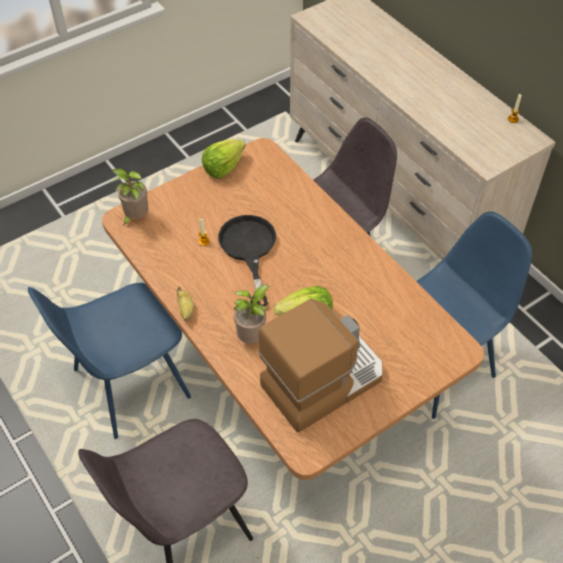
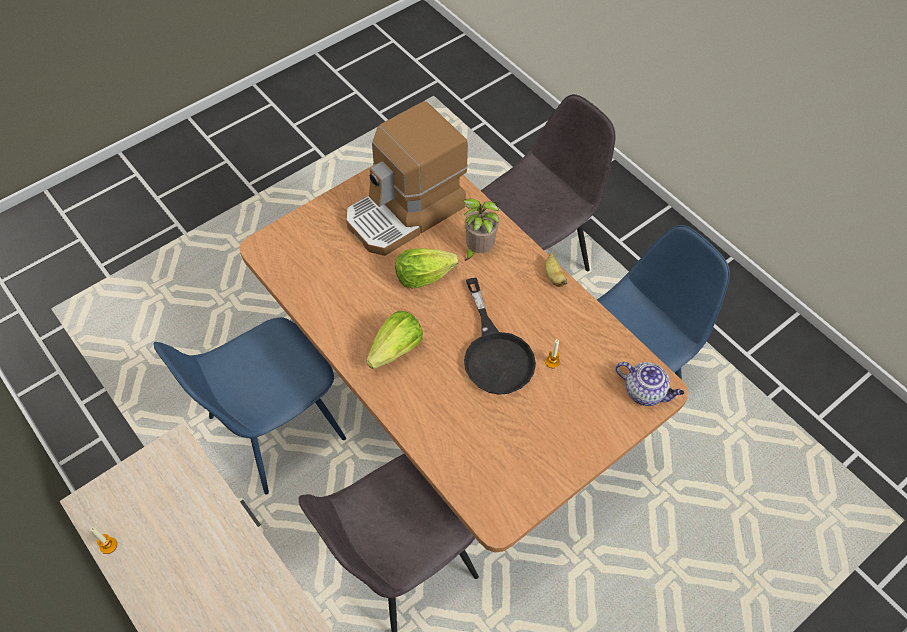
camera: 175 degrees right, 5 degrees up
(135, 218) = (645, 392): potted plant -> teapot
(223, 167) = (549, 483): lettuce -> lettuce (396, 350)

